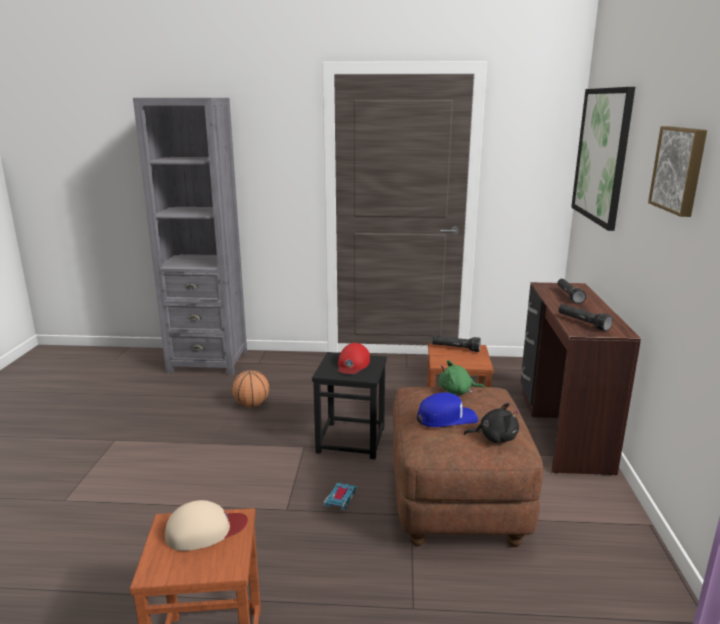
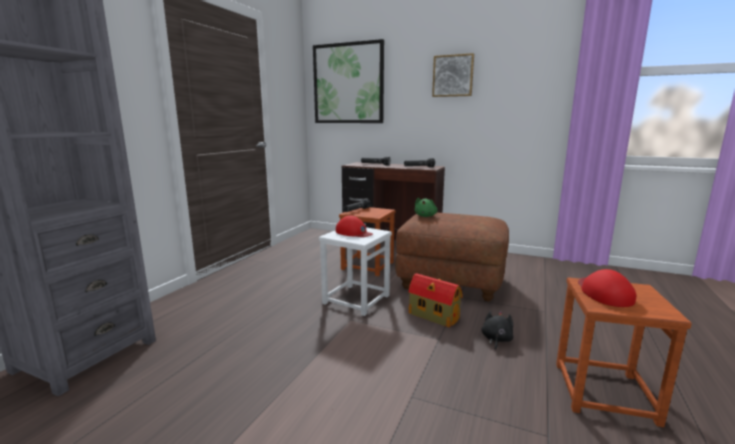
camera: 70 degrees left, 5 degrees down
(205, 530) = (603, 293): beige cap -> red cap
(251, 405) = (245, 336): basketball -> none
(341, 498) = (432, 315): toy car -> toy house
(351, 440) = (356, 299): black stool -> white stool
(446, 418) = (461, 221): blue cap -> none
(495, 437) = (485, 218): black plush toy -> black plush toy (496, 340)

